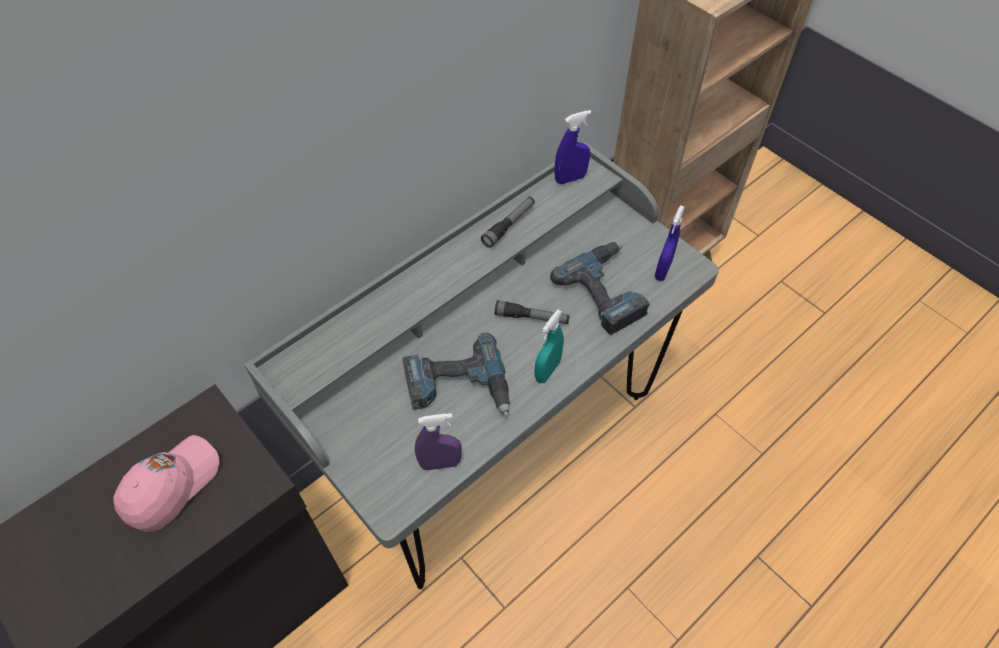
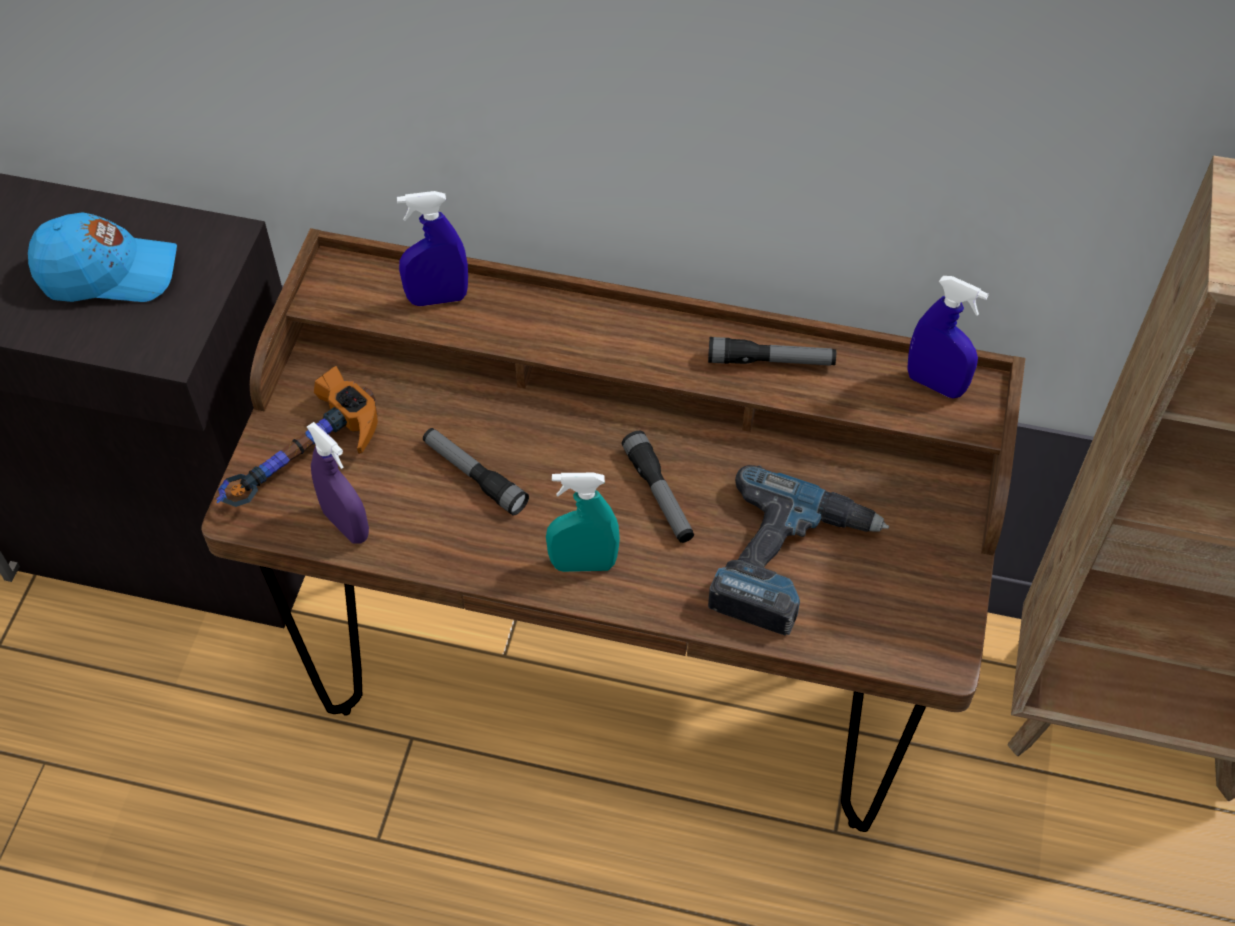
camera: 55 degrees right, 0 degrees up
(172, 486) = (109, 273): pink cap -> blue cap
(381, 463) = (301, 463): none -> hammer
(458, 387) = (474, 476): power drill -> flashlight
(498, 443) = (618, 675): grey desk -> brown desk
(663, 270) = (897, 615): blue spray bottle -> blue spray bottle (438, 298)

